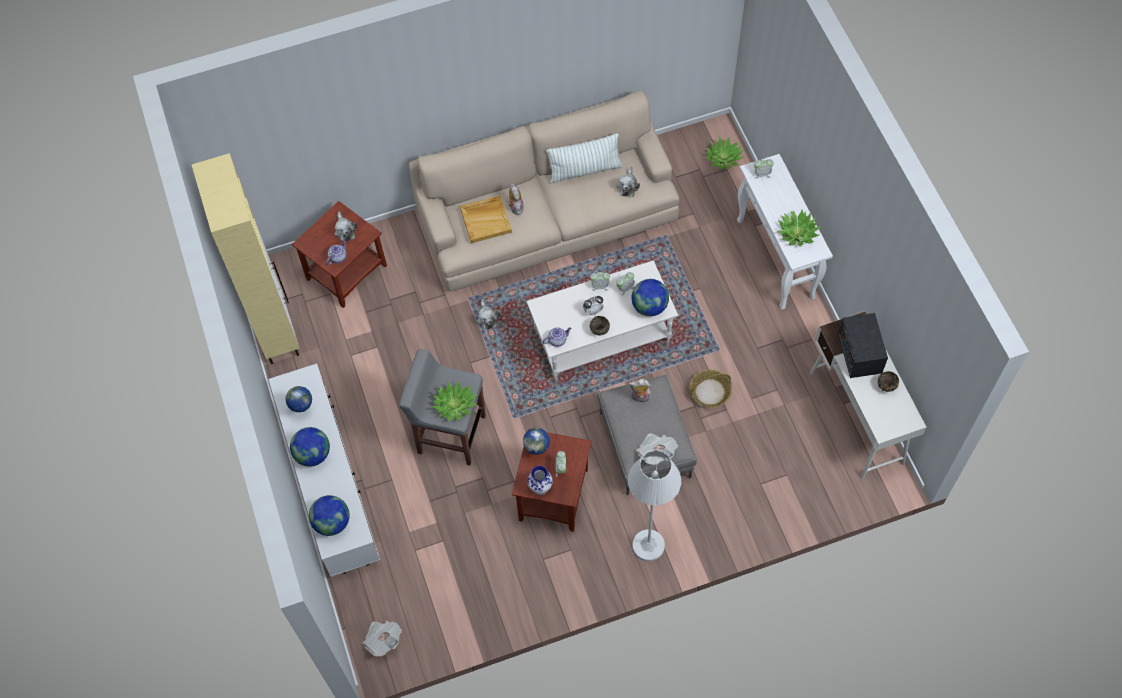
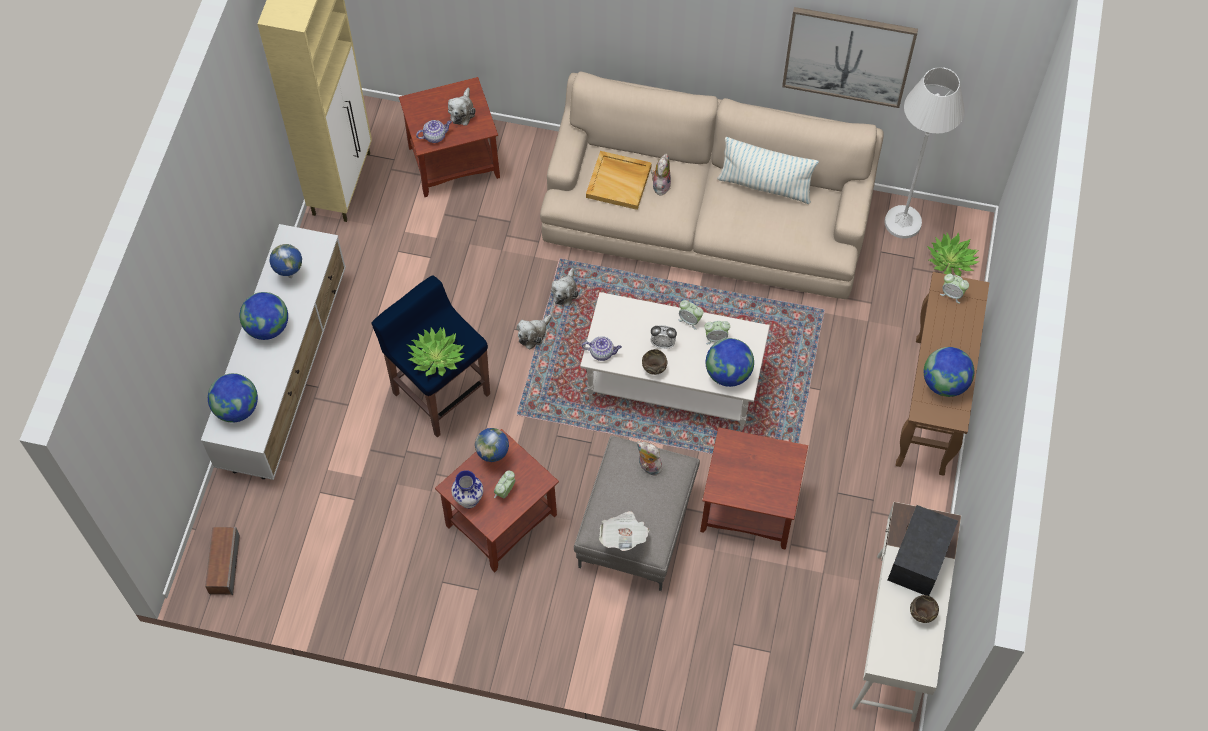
camera: 30 degrees right, 0 degrees up
(383, 639) = (224, 564): newspaper -> speaker
(450, 434) = (440, 392): grey stool -> blue stool
(608, 49) = (848, 56): none -> picture
(627, 186) = (801, 228): plush toy -> plush toy (533, 334)
(648, 545) = (563, 636): white floor lamp -> white floor lamp (903, 222)
(709, 392) = (748, 510): basket -> brown side table
(776, 259) = (930, 407): white console table -> brown console table
(797, 233) = (944, 383): potted plant -> globe

